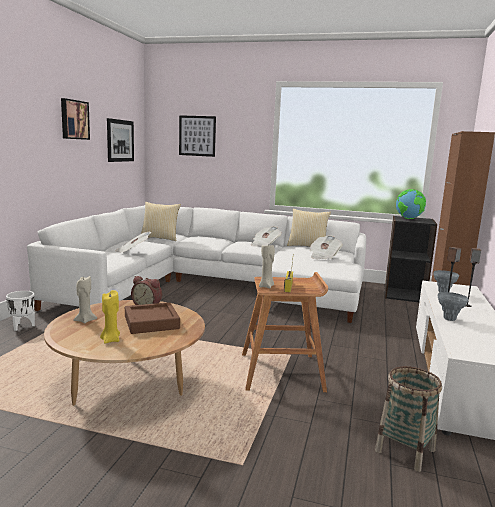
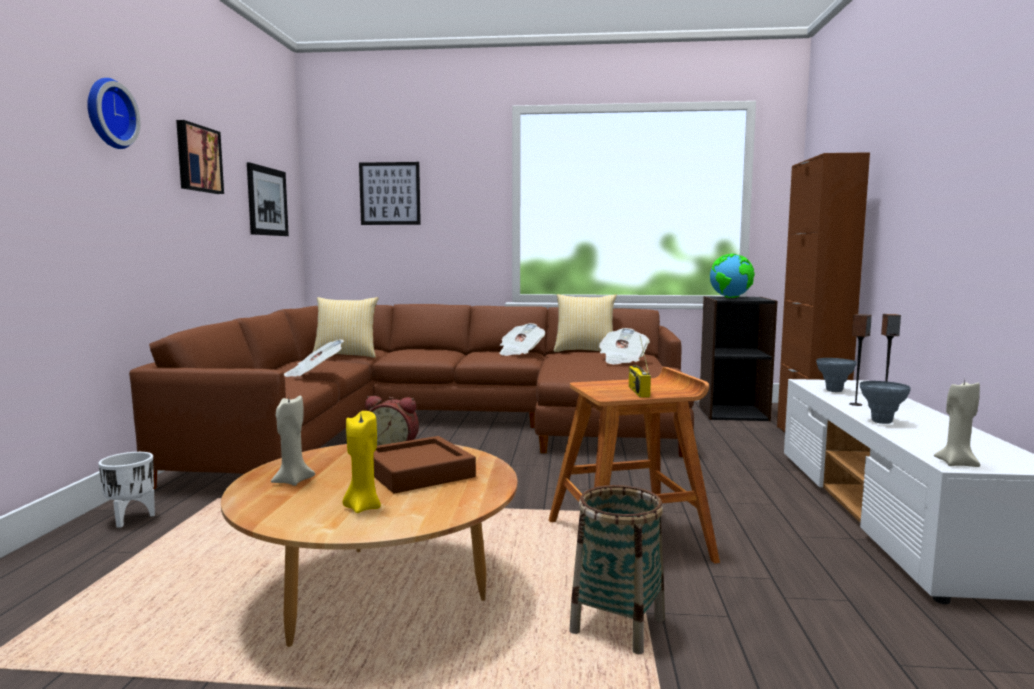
camera: 10 degrees left, 5 degrees down
(18, 100) = (108, 114): none -> wall clock
(212, 287) = (442, 427): white sofa -> brown sofa
(266, 286) = (603, 393): beige candle -> beige candle (956, 463)
(405, 450) = (904, 639): basket -> basket (618, 626)

